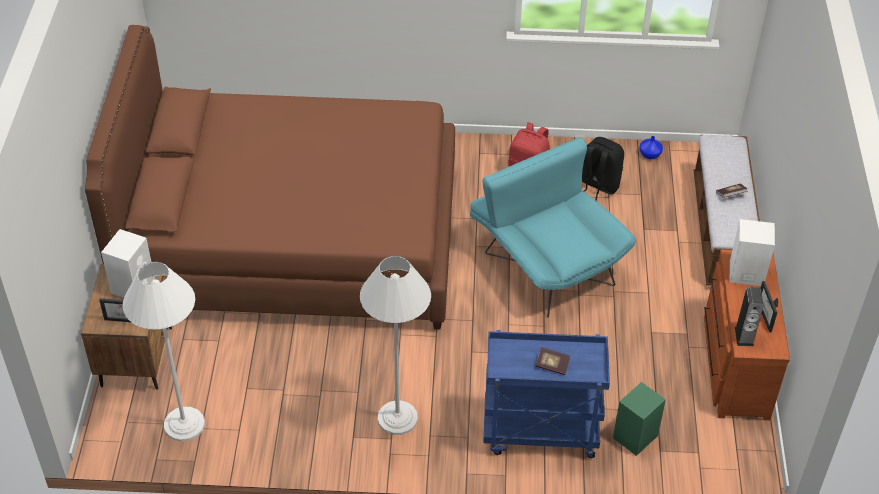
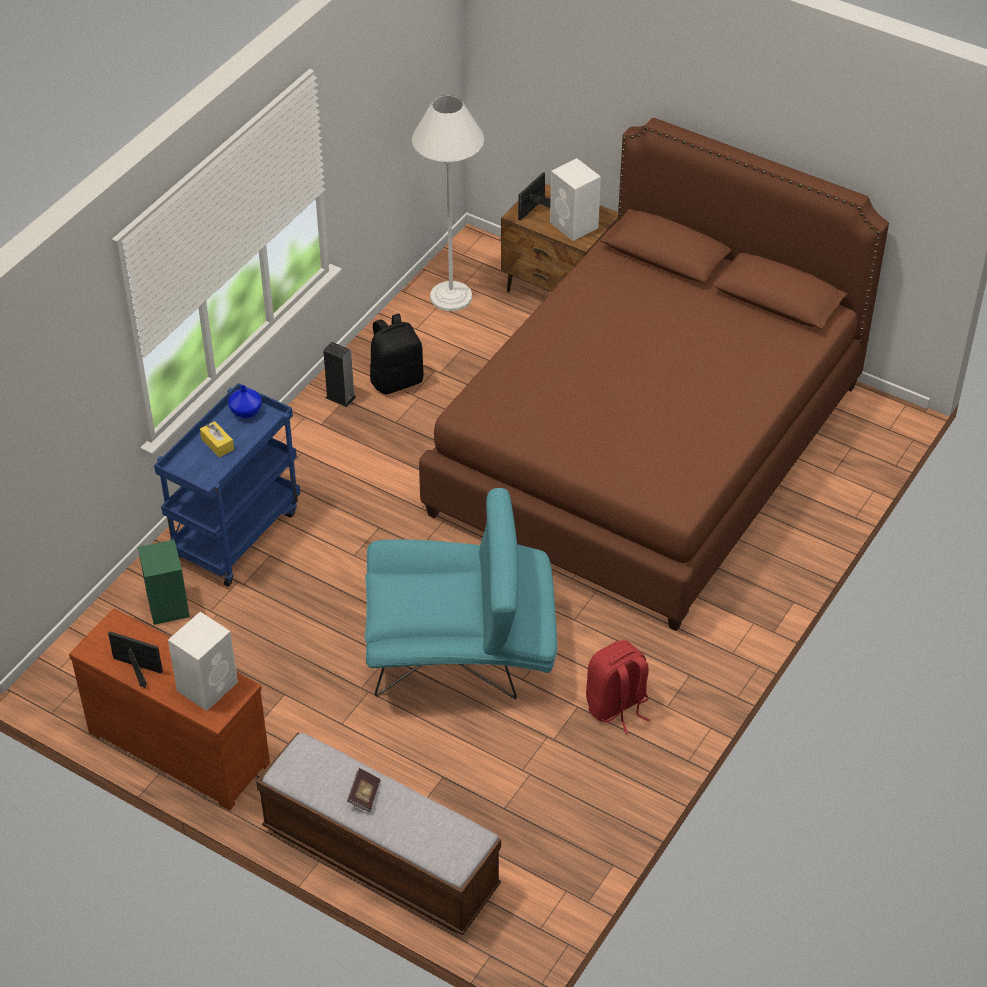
camera: 120 degrees right, 0 degrees up
(397, 418) = (341, 437): white floor lamp -> none
(552, 365) = (217, 444): book -> yellow tissue box
(598, 185) = (551, 770): black backpack -> black backpack (397, 380)
(649, 155) = (571, 860): blue vase -> blue vase (246, 411)
(744, 336) = (129, 631): speaker -> speaker (340, 397)

